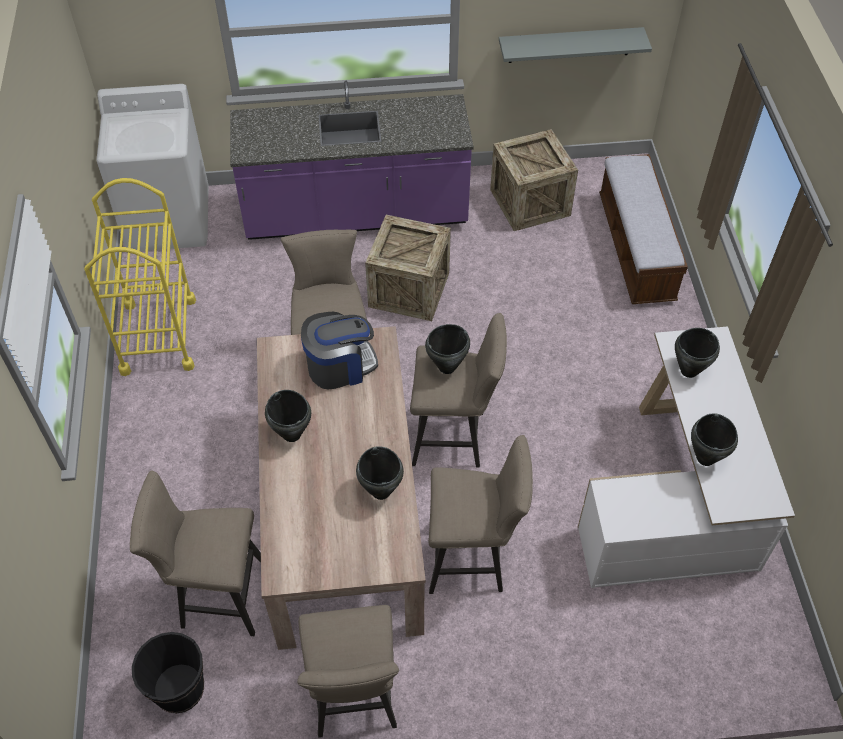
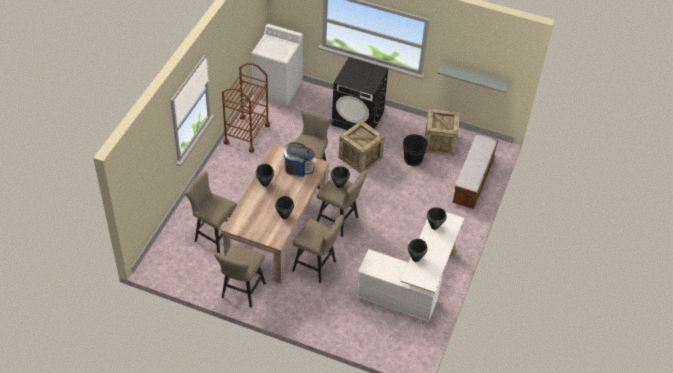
camera: 25 degrees right, 5 degrees down
(158, 335) = (246, 134): yellow cart -> brown cart
(179, 689) = (182, 260): black bucket -> black bucket (413, 159)
(356, 216) = (358, 118): purple counter -> black washing machine

